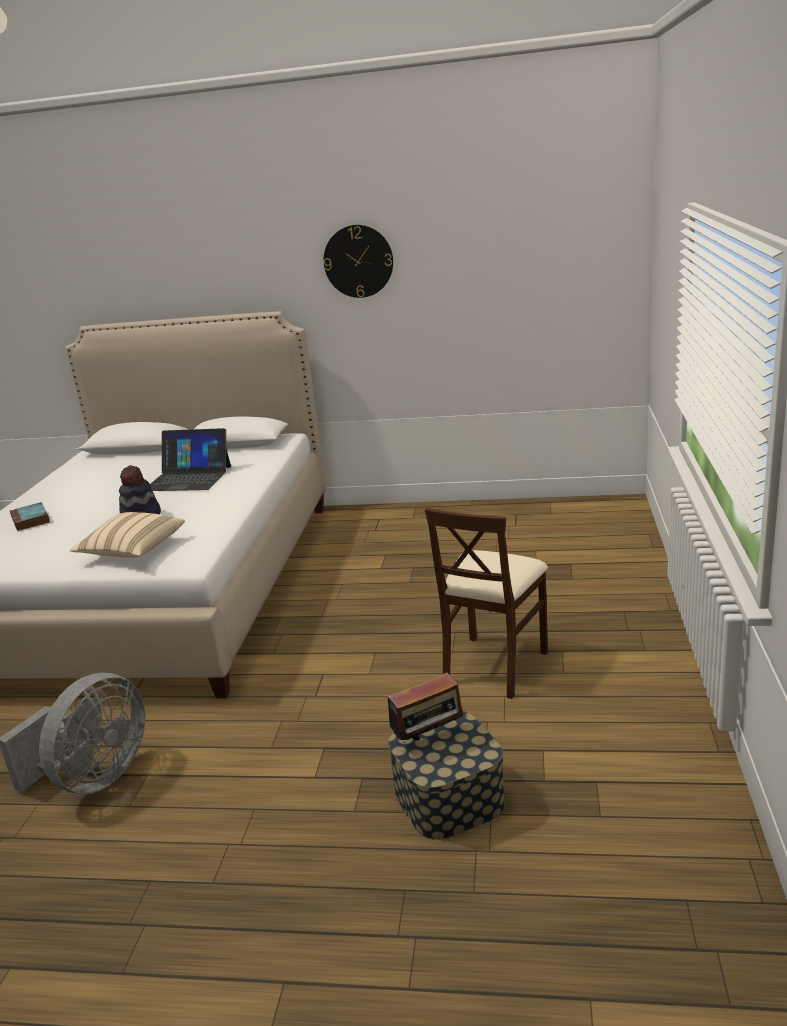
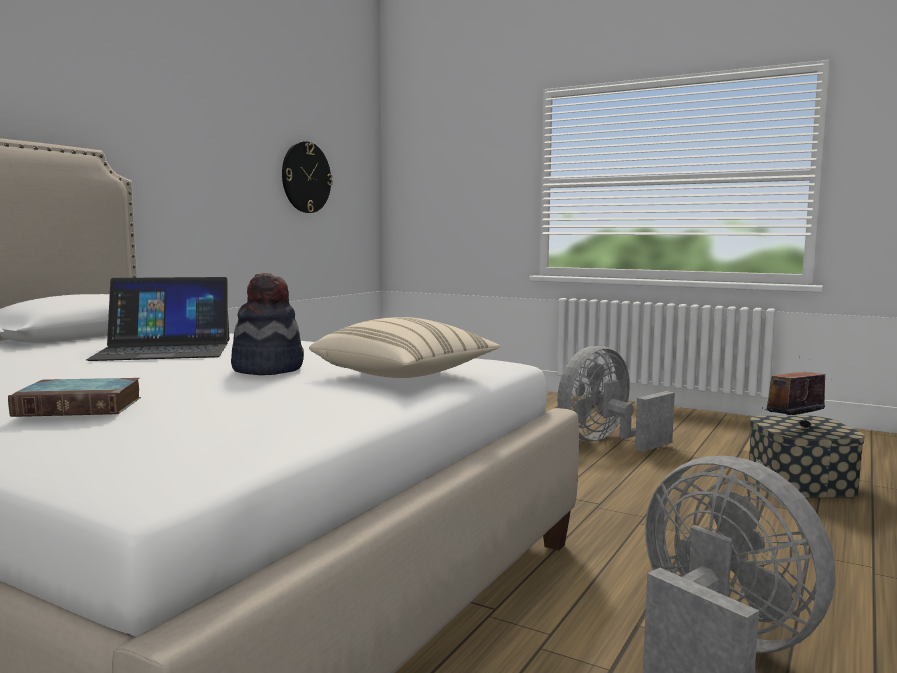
camera: 70 degrees left, 15 degrees down
(188, 478) = (164, 350): laptop -> laptop turned 45 degrees clockwise
(358, 261) = (180, 110): wall clock -> wall clock (306, 177)
(429, 739) = (792, 427): radio -> radio turned 120 degrees counterclockwise
(494, 665) = (605, 442): beige chair -> grey fan

